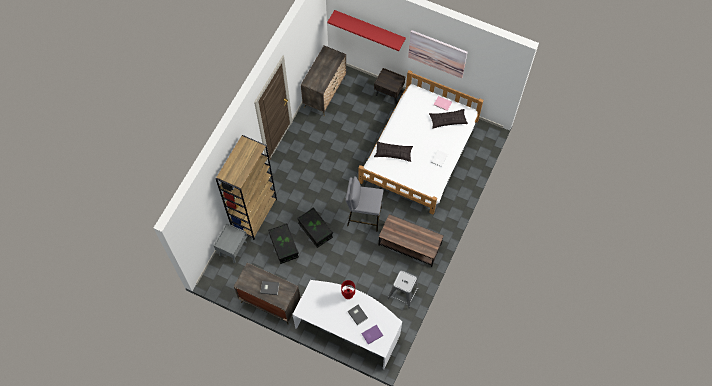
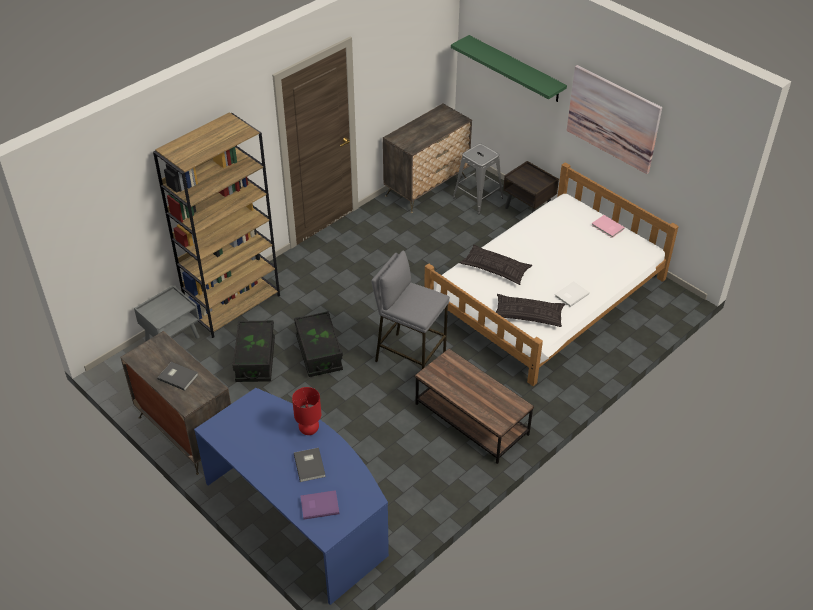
camera: 20 degrees right, 20 degrees down
(349, 329) = (299, 515): white desk -> blue desk
(369, 27) = (515, 69): red shelf -> green shelf
(403, 293) = (425, 489): grey stool -> grey stool (477, 198)
(448, 120) = (608, 249): pillow -> pillow (528, 314)

